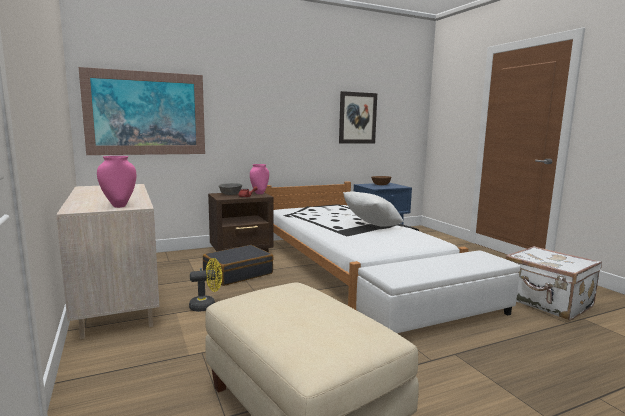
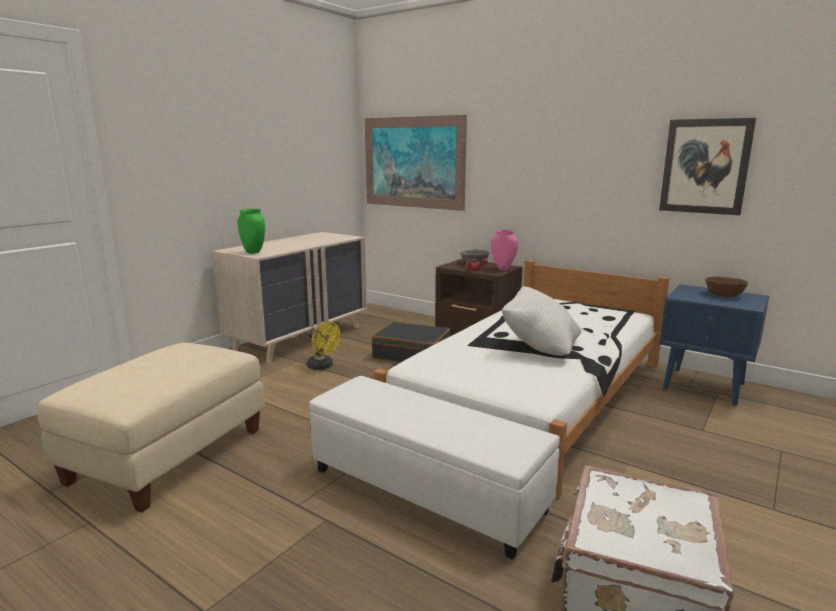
camera: 60 degrees right, 5 degrees up
(119, 206) = (253, 252): pink vase -> green vase

